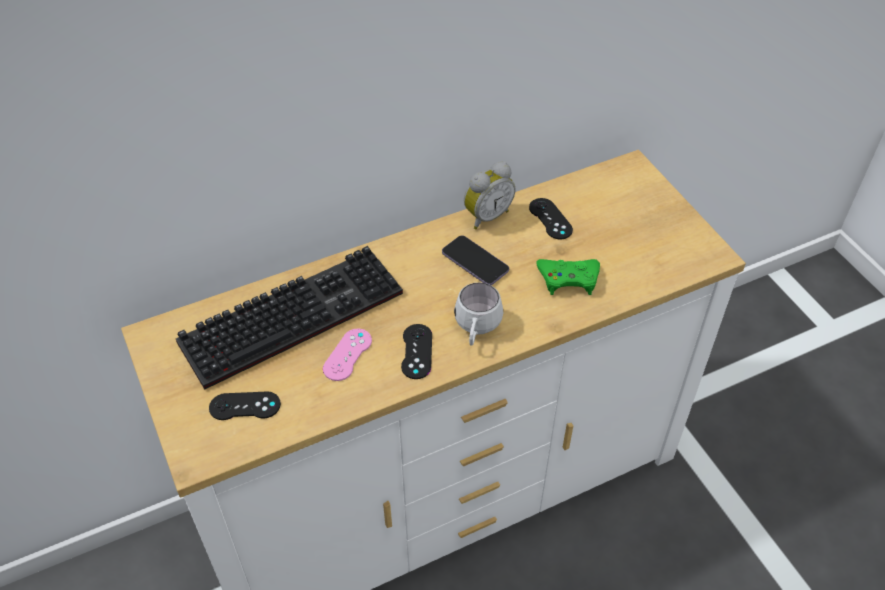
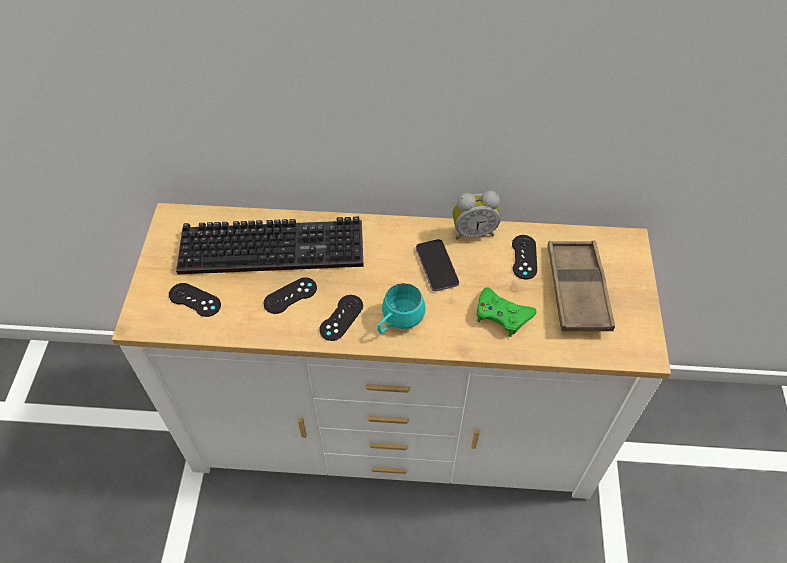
camera: 30 degrees right, 5 degrees up
(347, 355) = (290, 295): pink game controller -> black game controller
(476, 330) = (398, 322): white mug -> turquoise mug
(618, 228) = (577, 290): none -> brown tray

